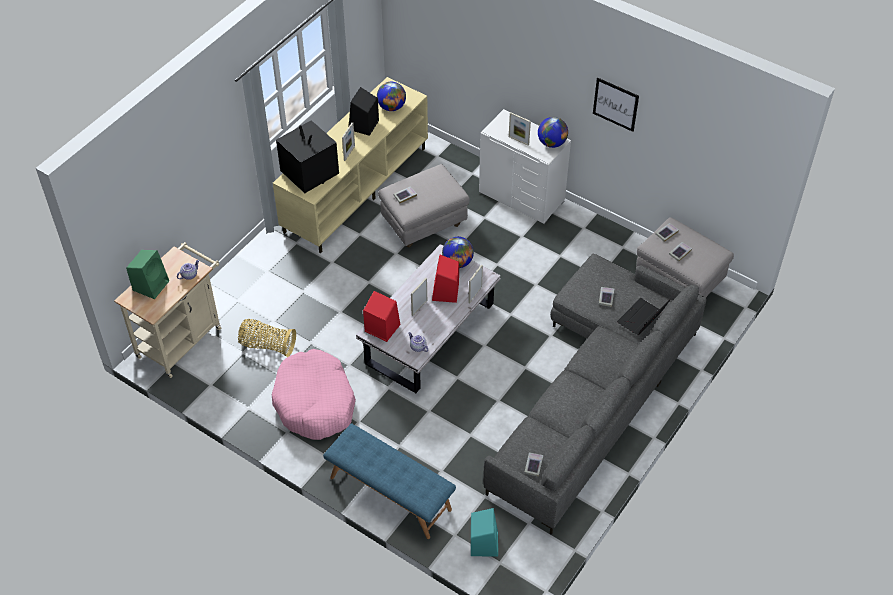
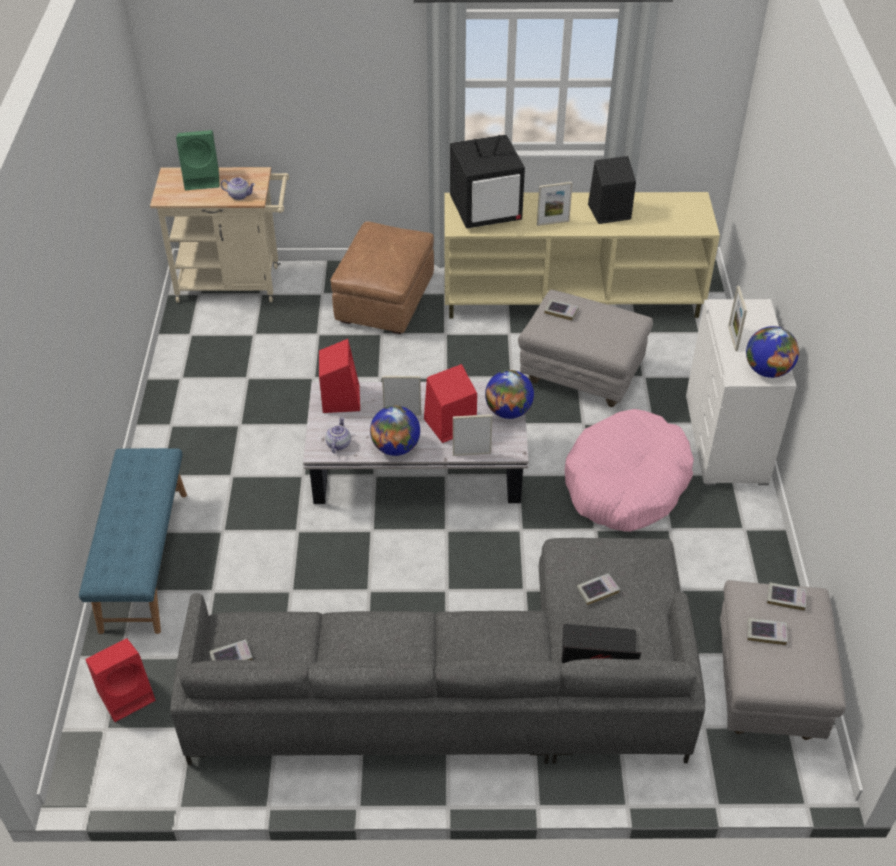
camera: 55 degrees right, 5 degrees down
(267, 345) = (280, 347): basket -> none
(275, 274) = (384, 301): none -> brown ottoman
(309, 174) = (486, 211): television -> television turned 60 degrees clockwise
(315, 402) = (230, 425): pink dog bed -> pink dog bed (626, 483)
(391, 107) = (664, 218): globe -> globe (395, 448)
(484, 542) = (127, 694): turquoise speaker -> red speaker
(615, 104) = (844, 348): picture -> none

